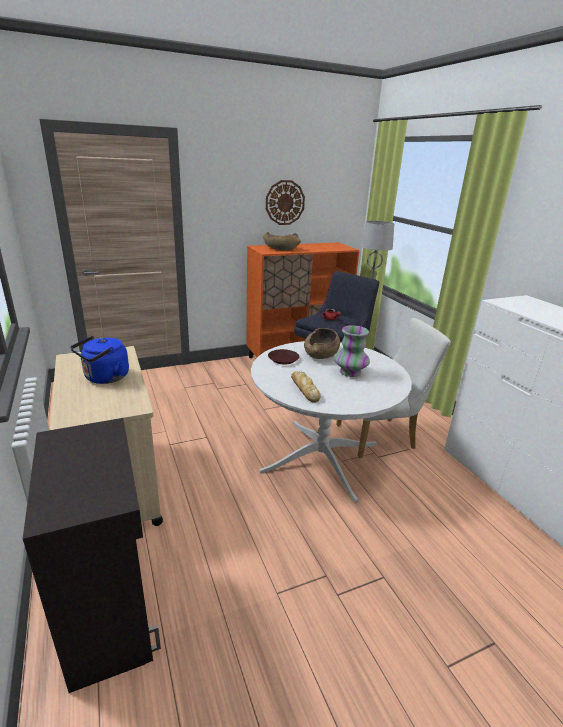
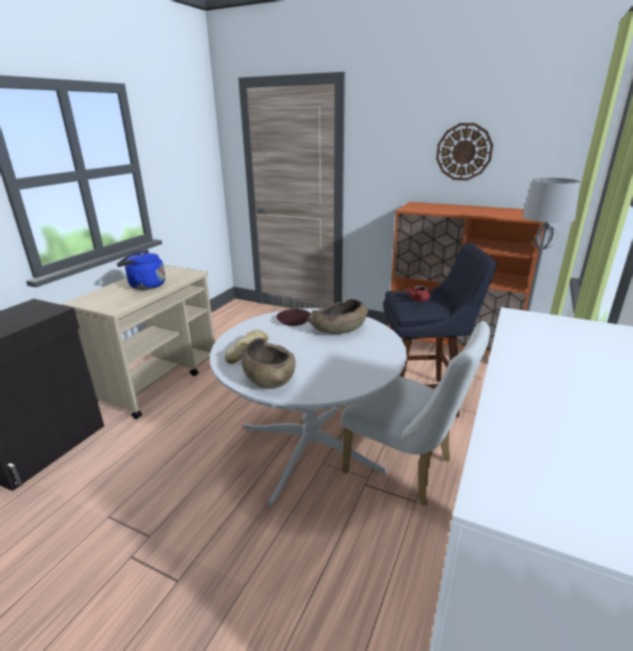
camera: 50 degrees right, 0 degrees up
(280, 249) = (434, 208): brown bowl -> brown bowl (269, 377)
(349, 372) = (323, 355): vase -> none

